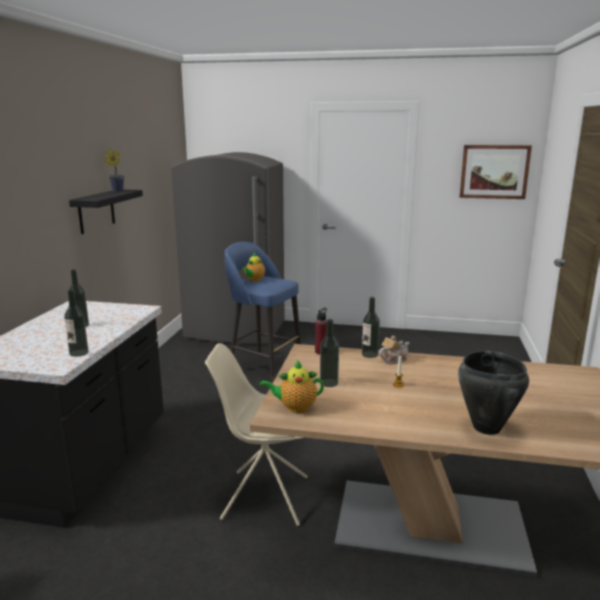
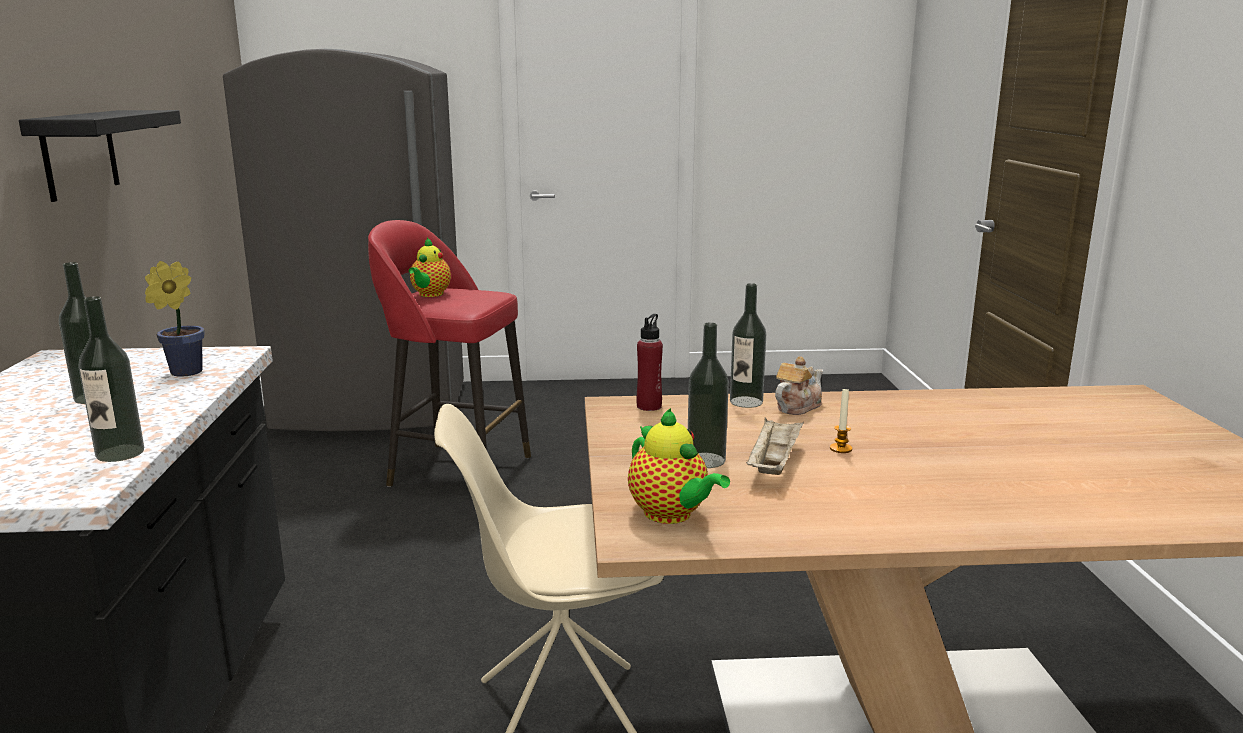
camera: 15 degrees left, 0 degrees up
(116, 191) = (121, 111): potted plant -> potted plant (182, 373)
(263, 368) = (456, 470): blue stool -> red stool
(295, 407) = (671, 515): teapot -> teapot turned 105 degrees counterclockwise
(359, 388) = (773, 463): none -> beige tray
(486, 428) = (1061, 506): black cooking pot -> none
(494, 172) = (832, 84): picture -> none

